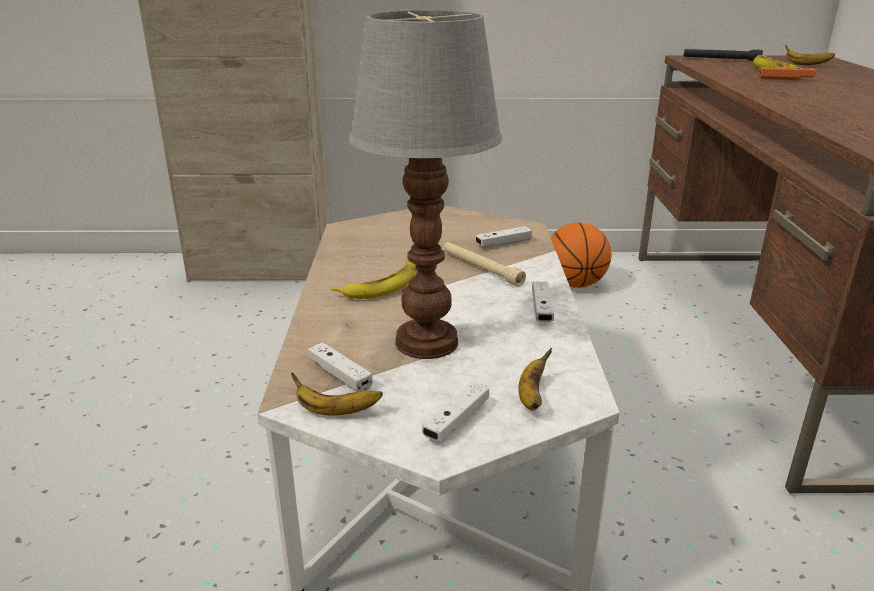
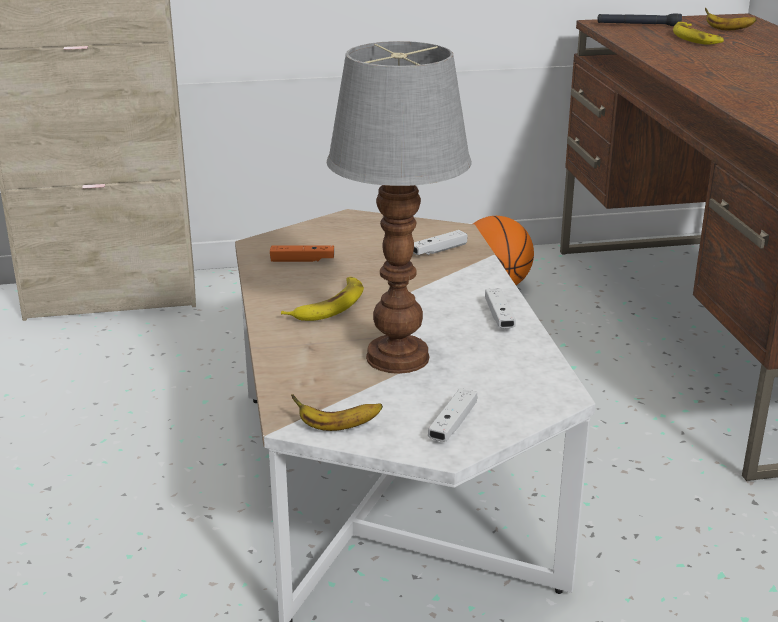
camera: 10 degrees left, 0 degrees up
(340, 375) = (326, 395): white game controller -> none
(481, 269) = (425, 280): beige flashlight -> none
(531, 396) = (513, 397): banana -> none
(785, 79) = (708, 52): orange game controller -> orange game controller (302, 260)

